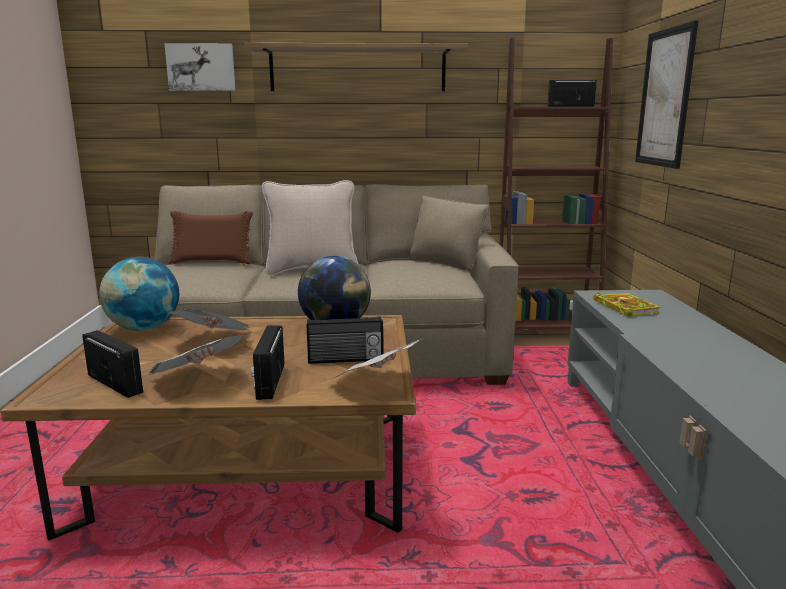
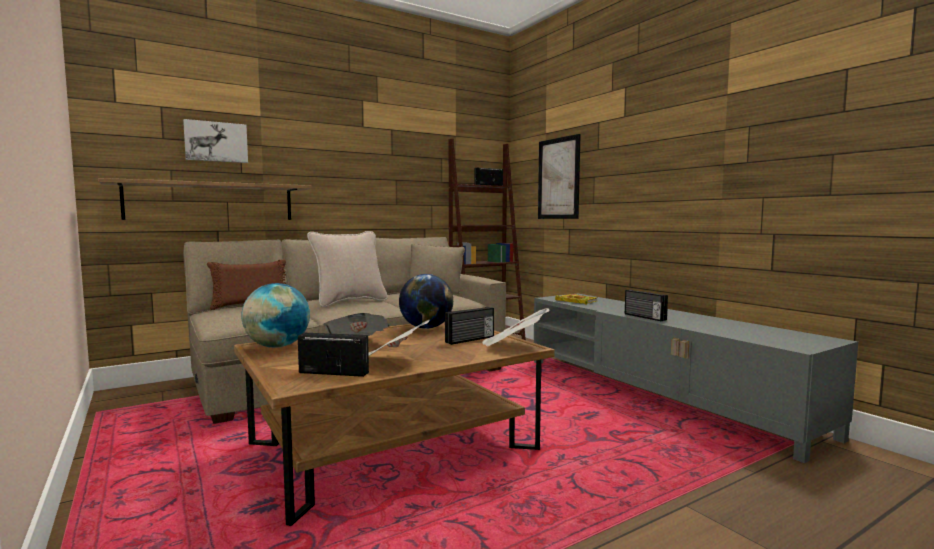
camera: 30 degrees left, 10 degrees down
(269, 381) = (447, 354): radio -> radio (644, 317)
(358, 70) = (347, 153): shelf -> shelf (211, 202)

